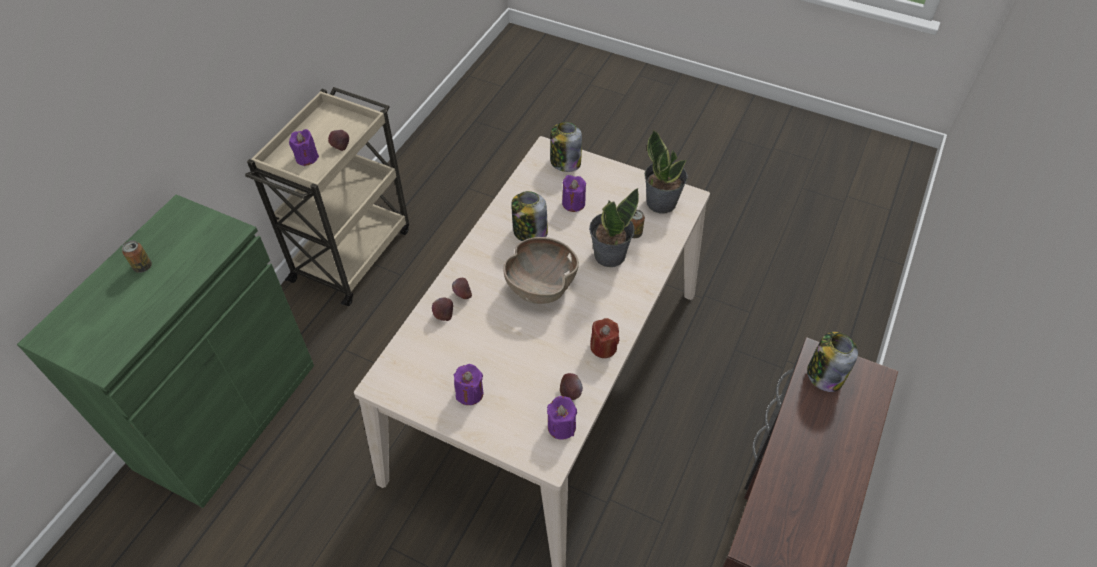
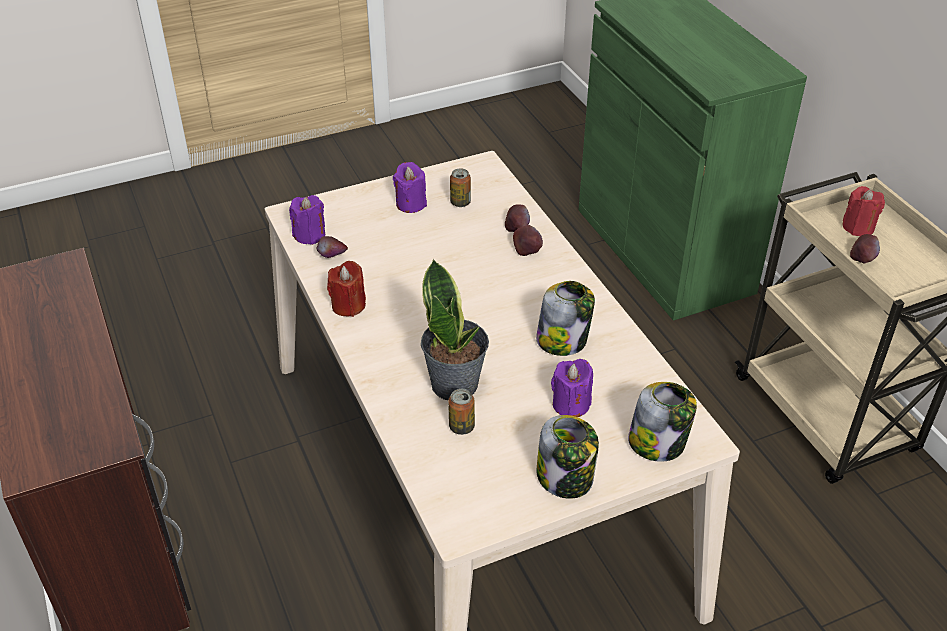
camera: 130 degrees right, 10 degrees down
(143, 266) = (715, 40): can -> can (460, 202)
(307, 158) = (858, 227): purple candle -> red candle
(540, 285) = (476, 307): brown bowl -> none
(661, 202) = (482, 491): potted plant -> none
(824, 374) = (92, 430): jar -> jar (565, 478)

